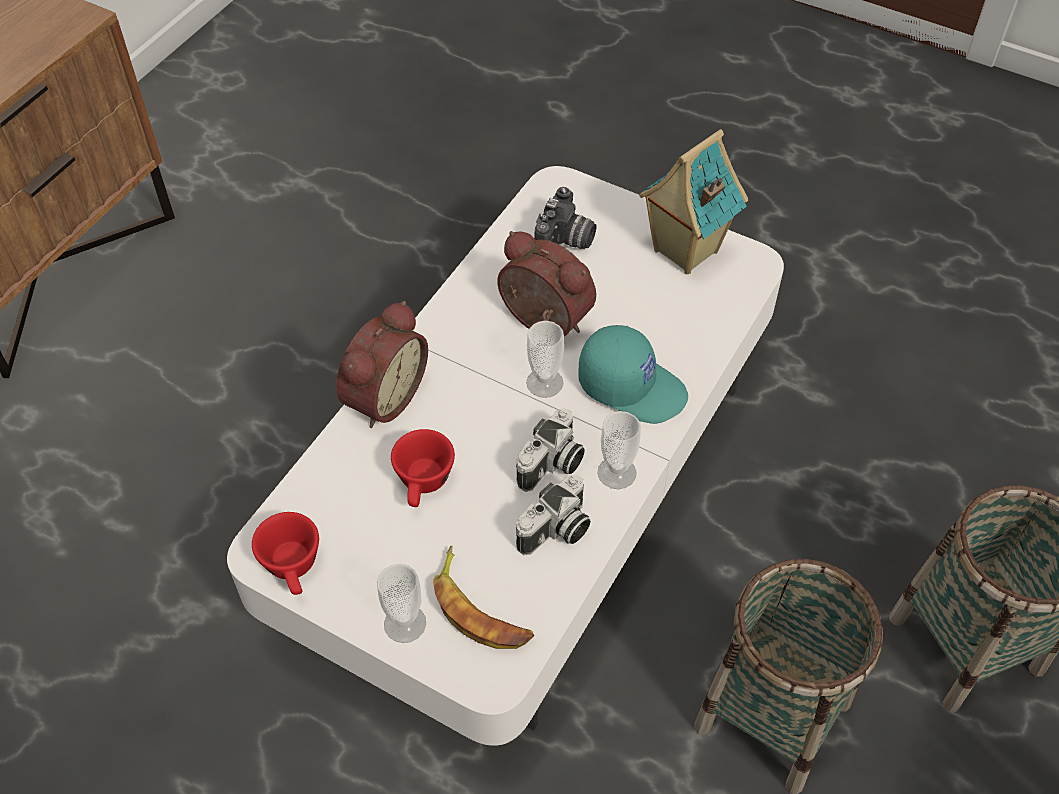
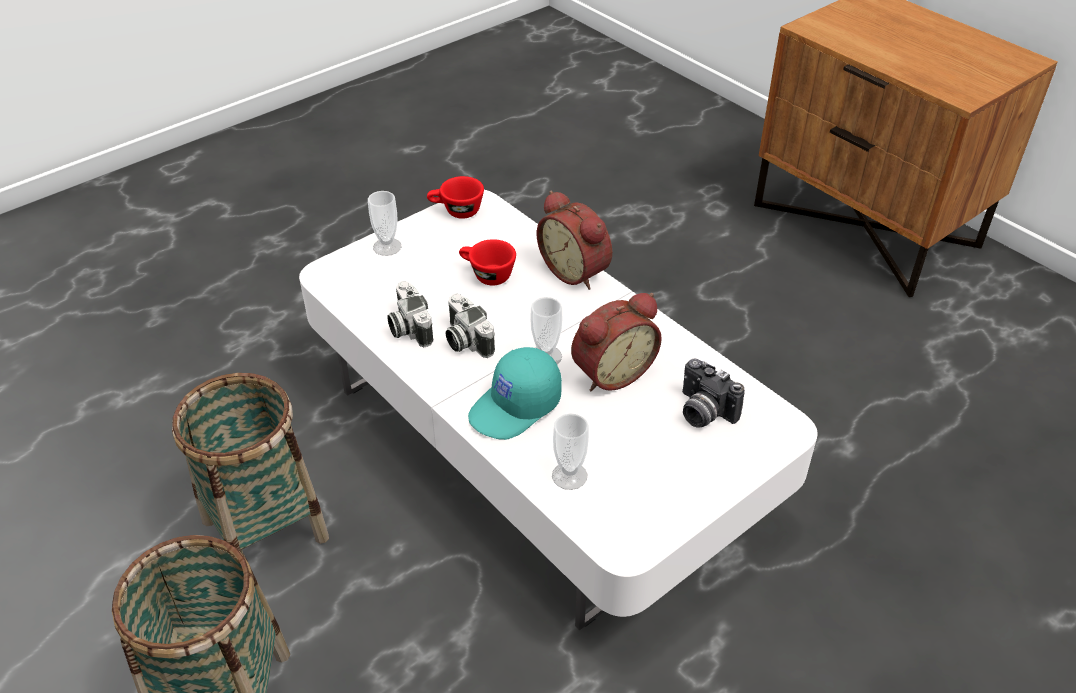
camera: 110 degrees right, 10 degrees down
(480, 608) = (375, 279): banana -> none
(616, 473) = (437, 373): cup -> cup (569, 476)
(683, 251) = (661, 495): toy house -> none

